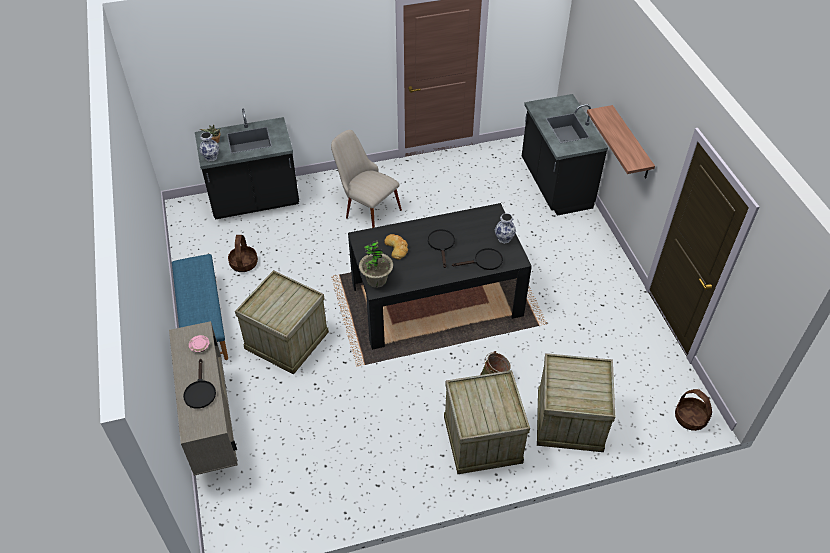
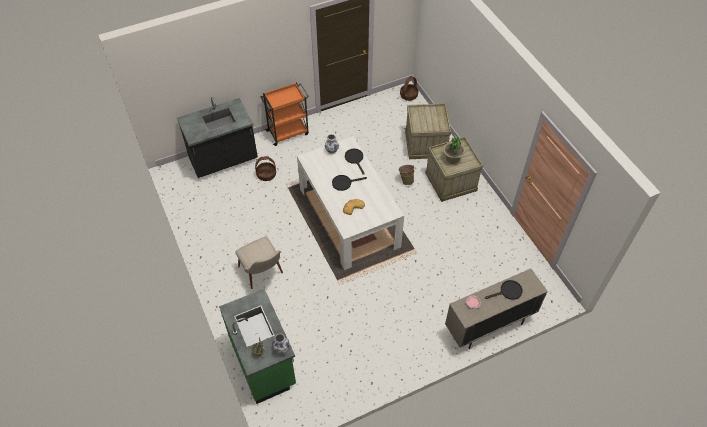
camera: 100 degrees left, 5 degrees up
(203, 322) = (403, 361): blue bench -> none
(244, 263) = (338, 350): basket -> basket (266, 174)
(255, 202) = (264, 362): black counter -> green counter
(285, 340) = (406, 301): crate -> none
(366, 209) = (264, 275): beige chair -> beige chair turned 60 degrees counterclockwise
(376, 280) = (385, 214): potted plant -> potted plant (452, 159)
(436, 299) = (348, 217): black dining table -> white dining table
(604, 251) = (288, 132): none -> orange cart
(630, 143) = (257, 73): shelf -> none

